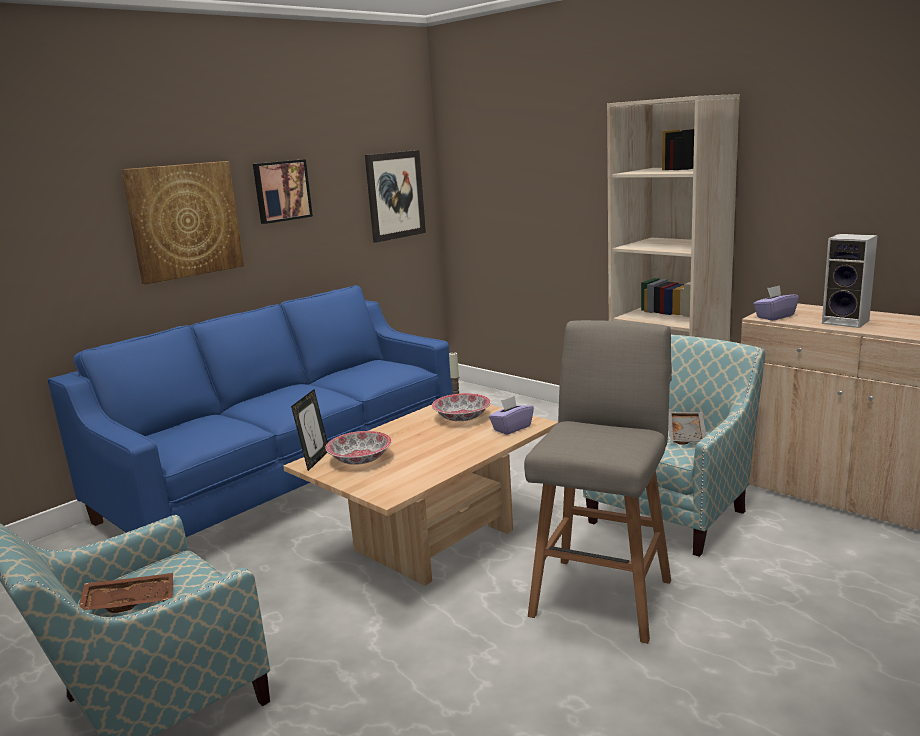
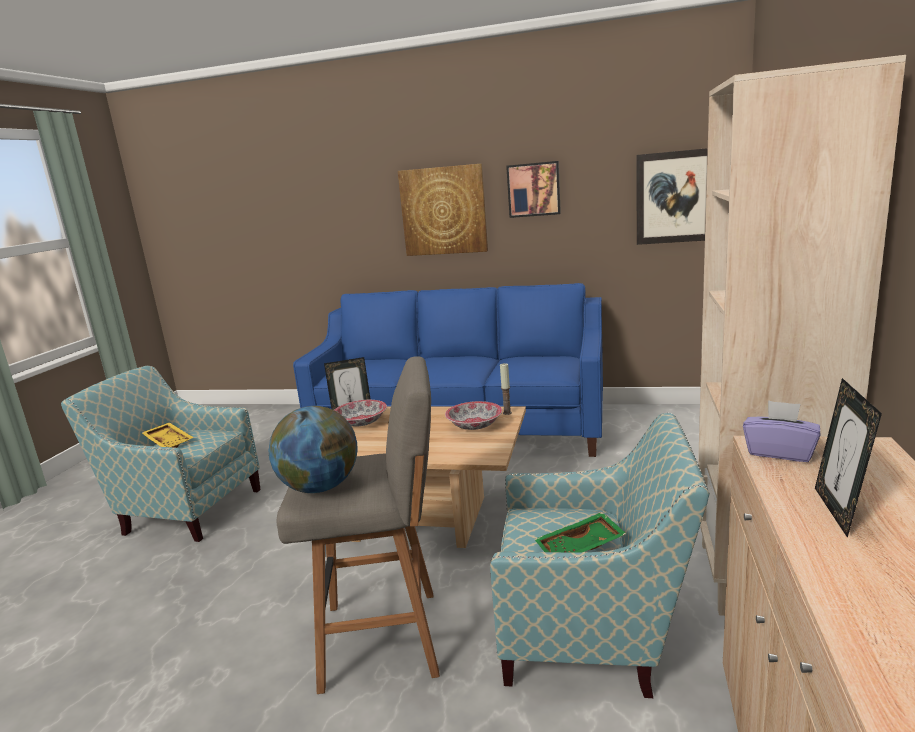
camera: 60 degrees right, 0 degrees up
(130, 601) = (170, 441): brown tray -> yellow tray
(511, 428) = (469, 451): purple tissue box -> none
(611, 446) = (320, 487): none -> globe
(687, 434) = (580, 548): grey tray -> green tray
(847, 322) = (838, 511): speaker -> picture frame

